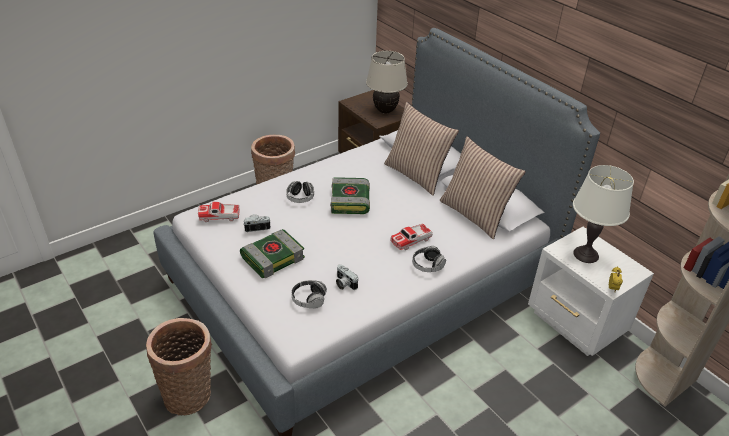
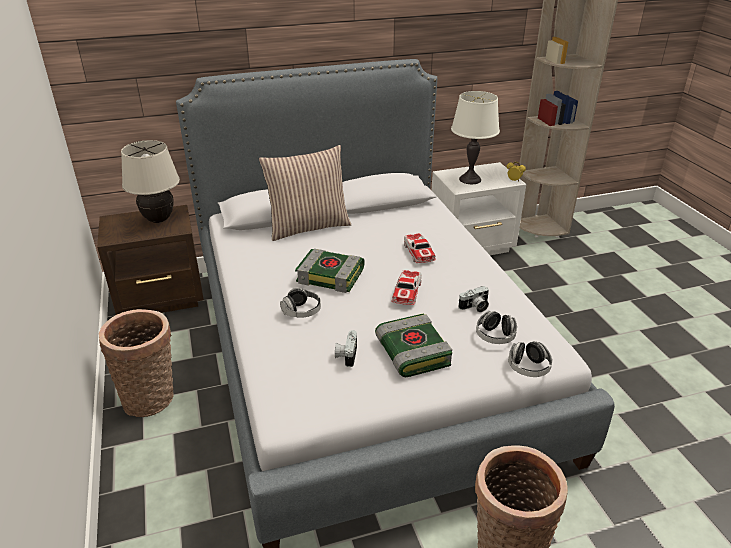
camera: 70 degrees left, 5 degrees down
(220, 216) = (302, 387): toy car -> toy car (407, 292)
(427, 265) = (461, 252): headphones -> headphones (528, 367)
(475, 214) = (394, 211): pillow -> none

